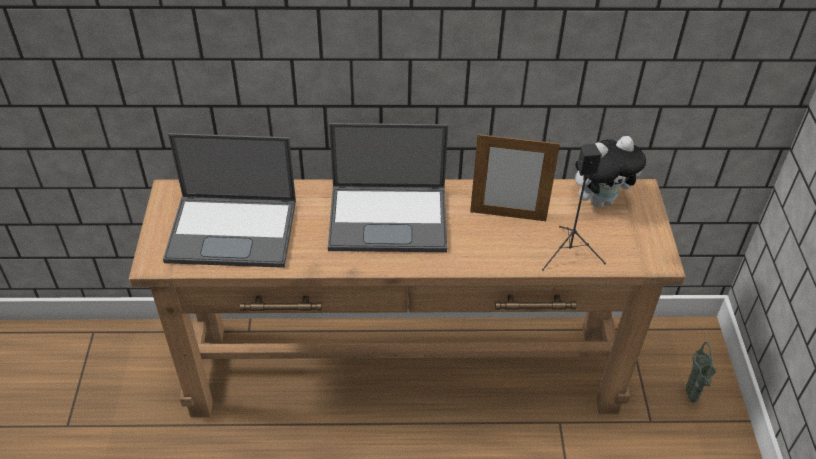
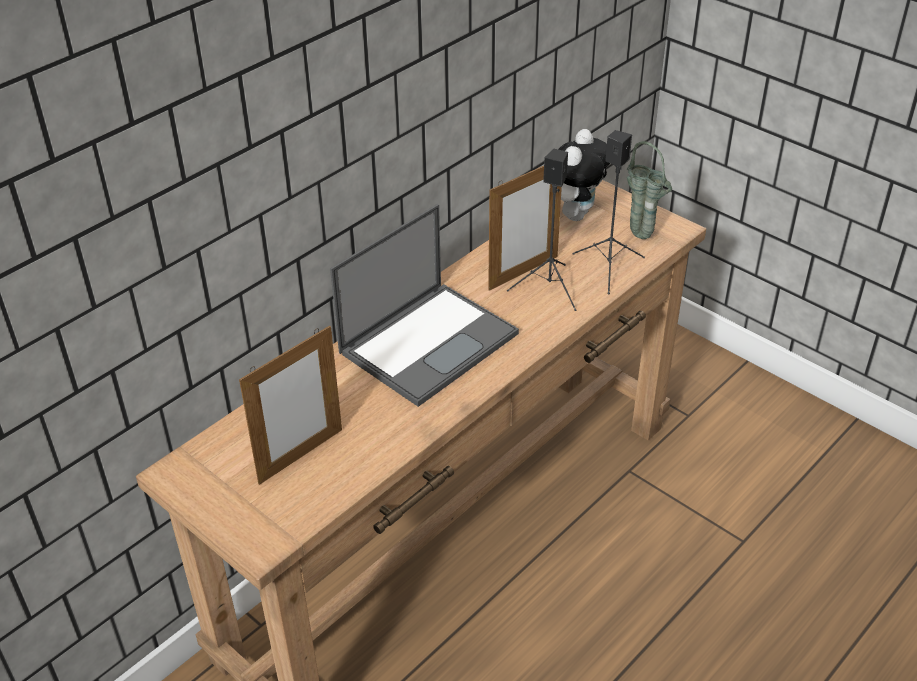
camera: 45 degrees left, 5 degrees down
(234, 230) = (301, 456): laptop -> picture frame
(509, 238) = (550, 288): none -> black speaker
(691, 400) = (694, 377): green vase -> green vase (643, 238)

